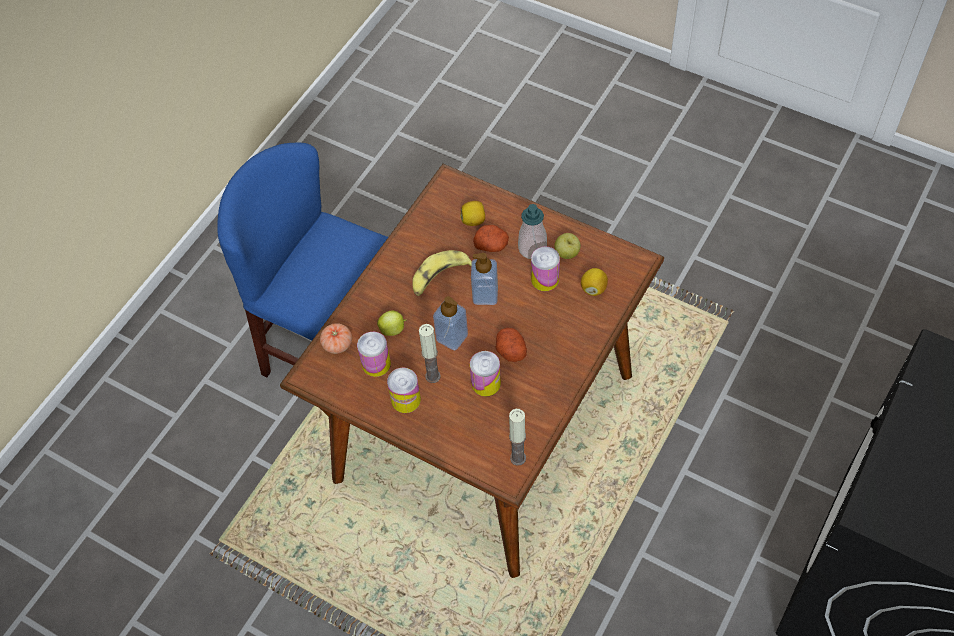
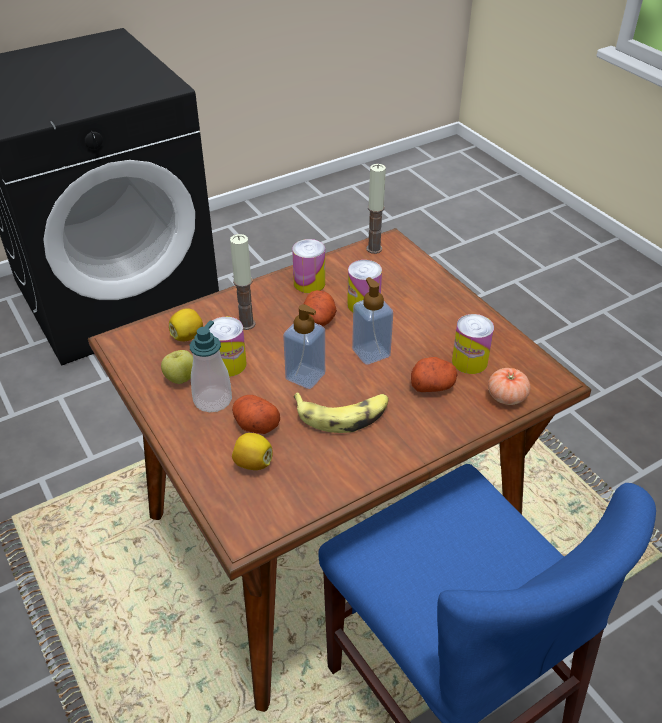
camera: 155 degrees left, 15 degrees down
(393, 329) = (432, 385): apple -> potato
(405, 400) = (453, 321): can -> can (309, 283)
(433, 376) = (413, 329): candle -> candle (246, 324)

